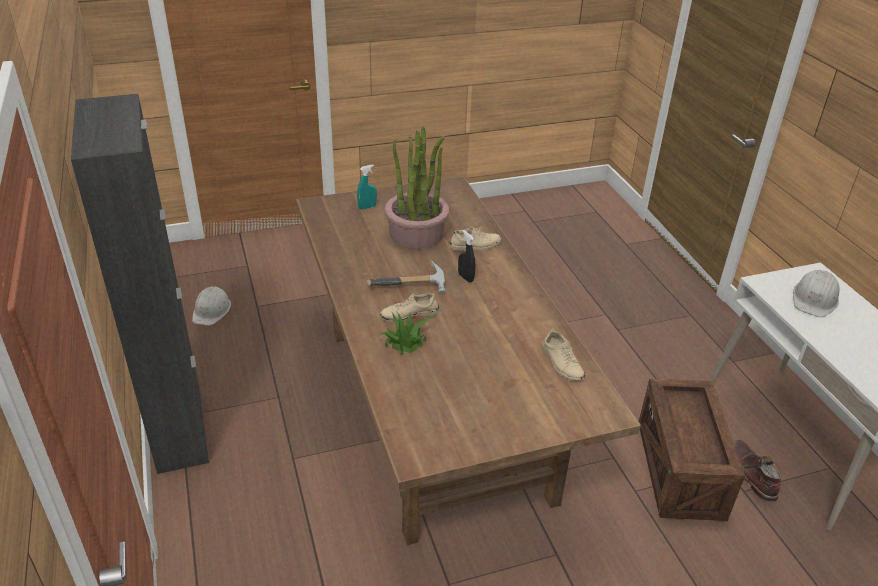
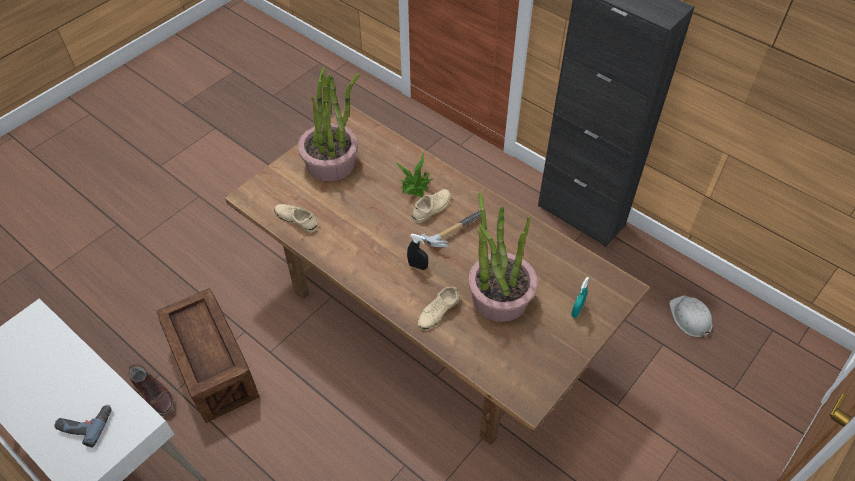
camera: 150 degrees right, 15 degrees up
(483, 407) = (331, 163): none -> potted plant
(814, 299) = (85, 423): white hard hat -> power drill

